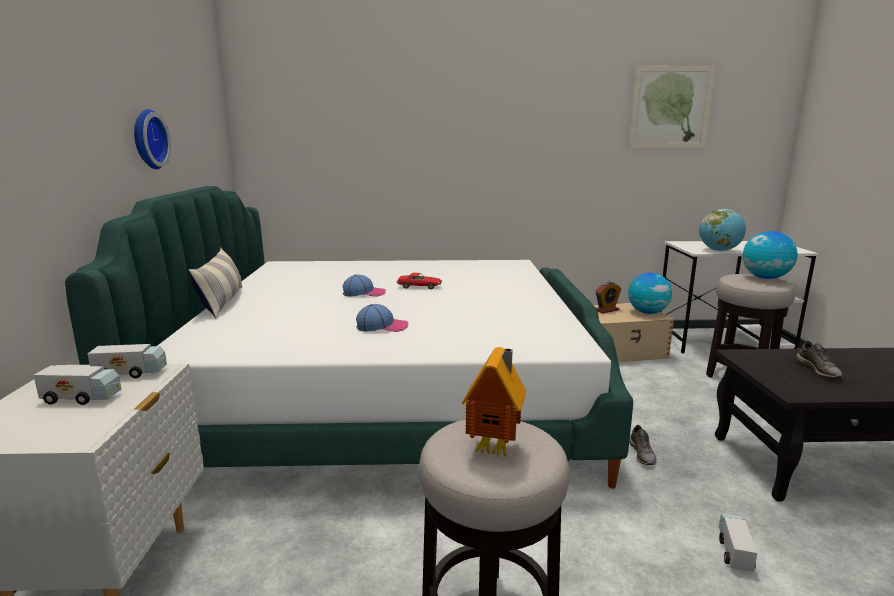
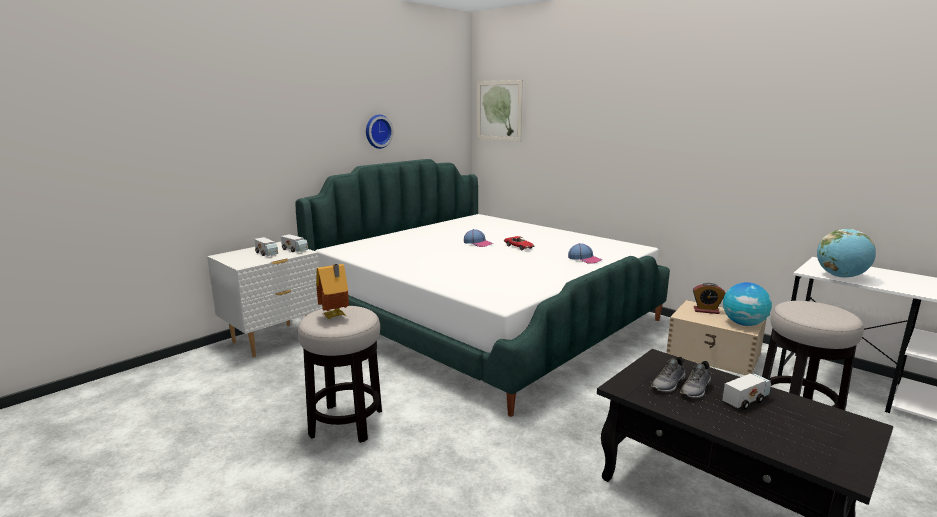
camera: 45 degrees right, 0 degrees up
(222, 302) = (402, 231): pillow -> none
(382, 326) = (439, 262): cap -> cap (584, 259)
(642, 454) = (569, 413): grey shoe -> grey shoe (669, 384)
(670, 107) = (833, 108): picture -> picture (499, 110)
(734, 551) = (511, 475): toy truck -> toy truck (745, 400)
(765, 278) = (832, 312): globe -> none

